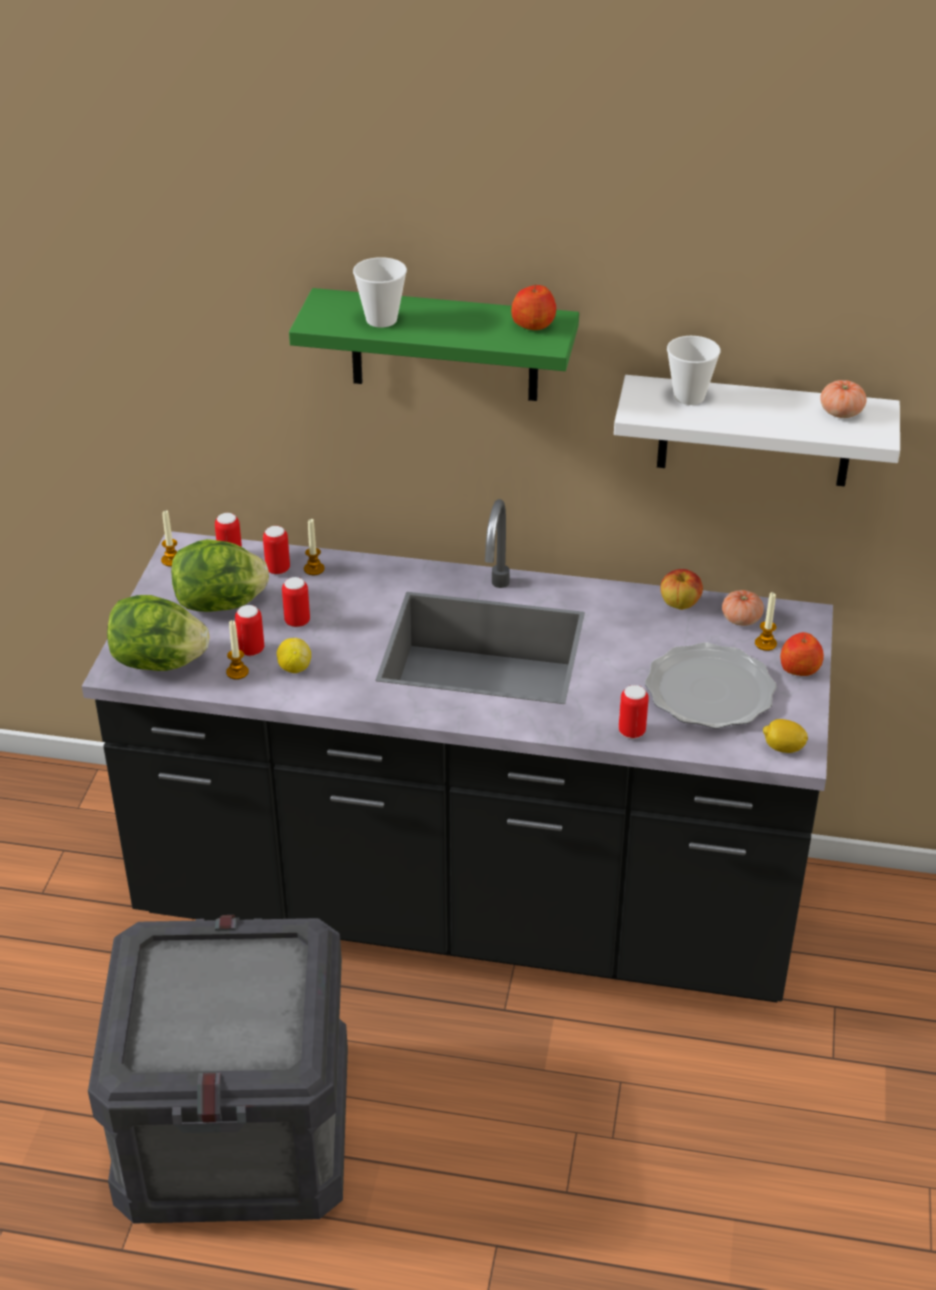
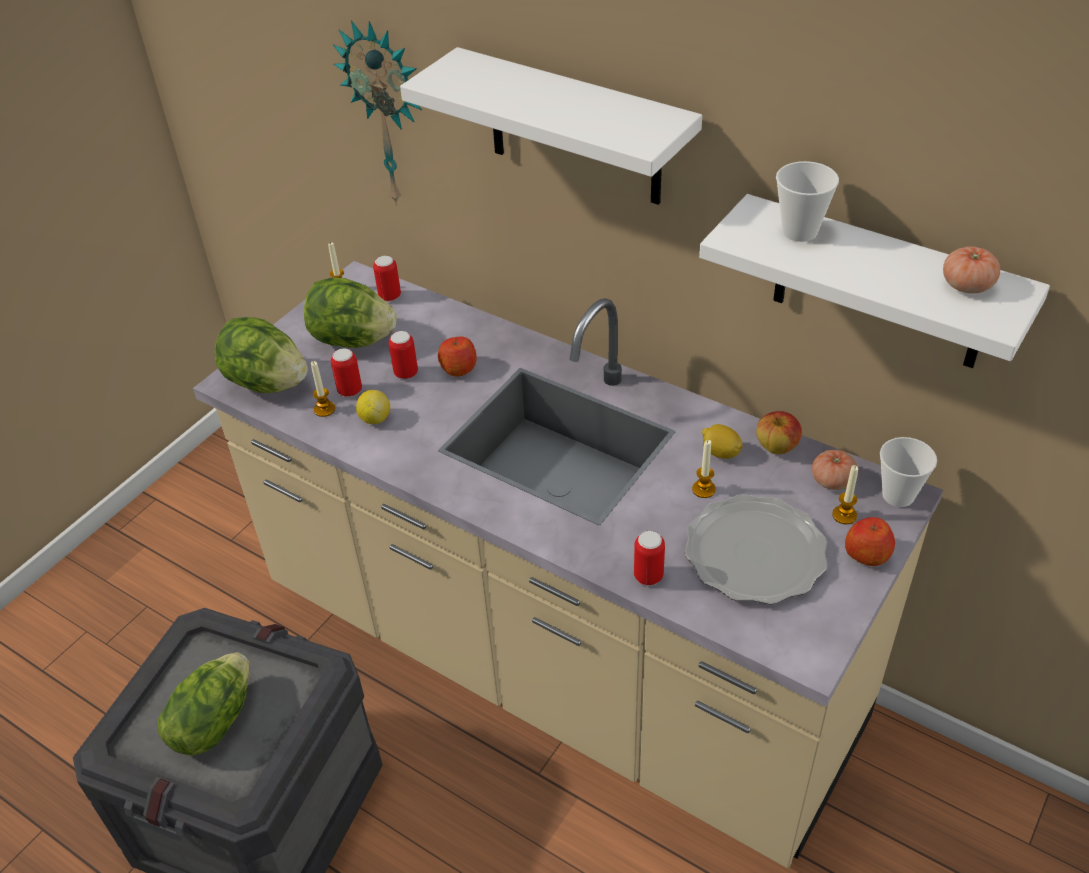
camera: 25 degrees right, 5 degrees up
(219, 1013) = (213, 721): none -> lettuce
(222, 366) = (389, 115): none -> wall clock
(278, 569) = (421, 318): can -> none
(314, 569) = (452, 325): candle -> candle (703, 489)
(381, 320) = (495, 89): cup -> cup (898, 495)
(444, 345) = (574, 129): green shelf -> white shelf
(468, 905) = (556, 659): black counter -> beige counter
(533, 324) = (643, 120): apple -> apple (458, 368)
(783, 748) = (799, 644): lemon -> lemon (720, 453)

